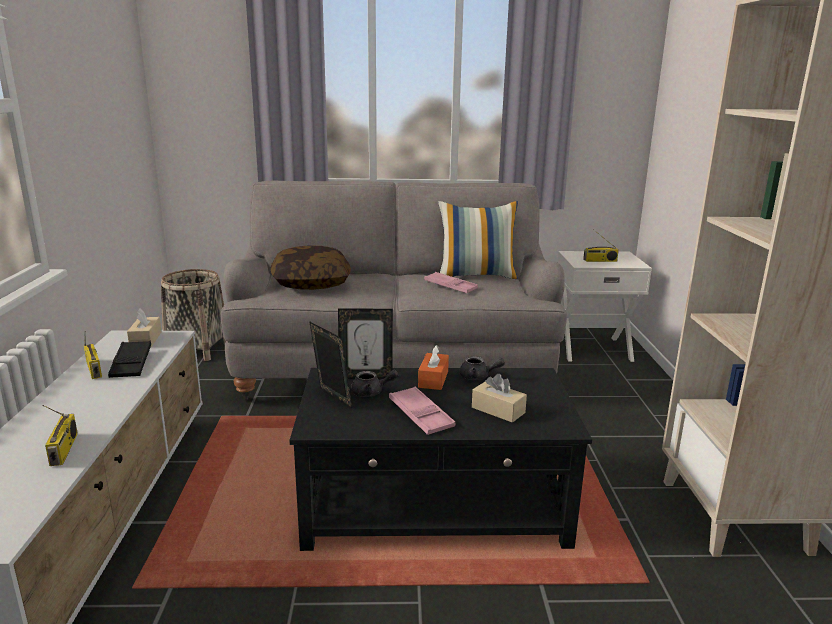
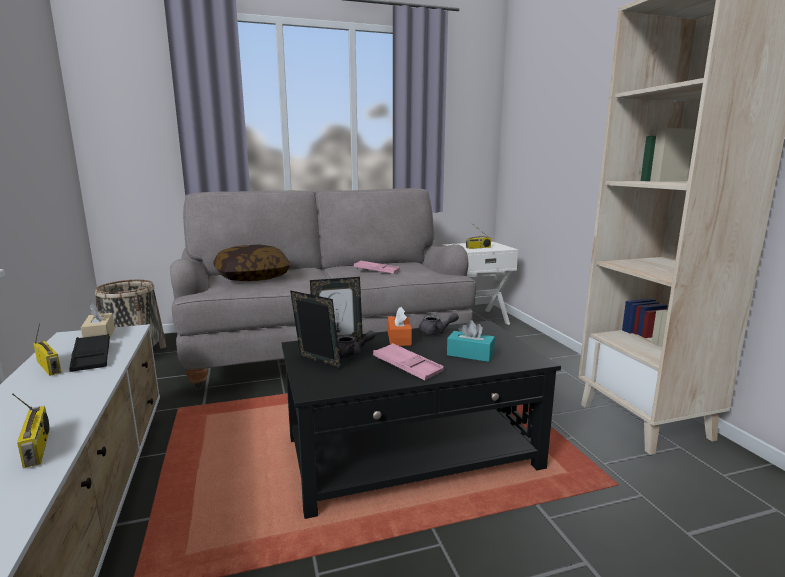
camera: 15 degrees left, 5 degrees down
(476, 275) = (391, 263): pillow -> none
(498, 410) = (470, 354): beige tissue box -> turquoise tissue box

